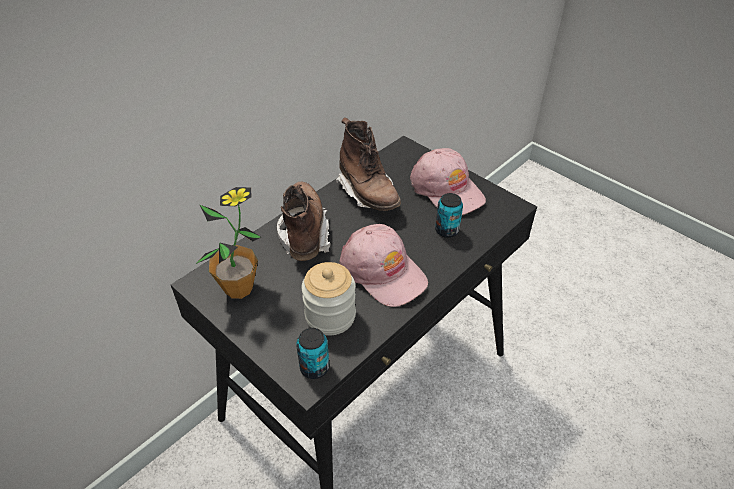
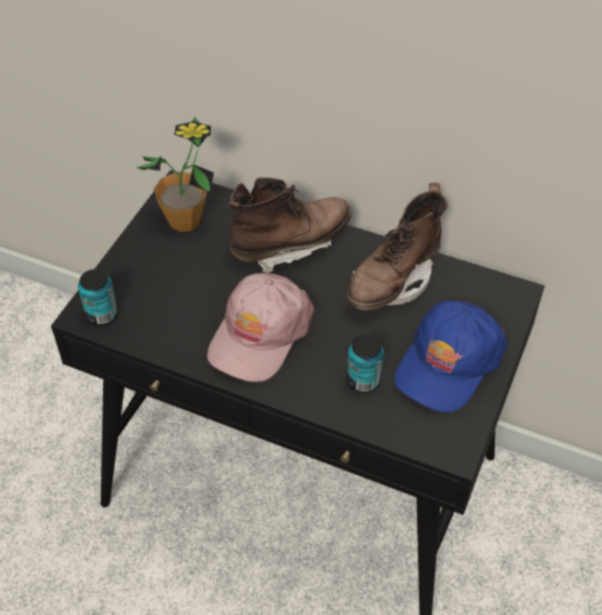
camera: 70 degrees right, 5 degrees up
(330, 316) = (174, 307): jar -> none
(446, 189) = (448, 362): pink cap -> blue cap

